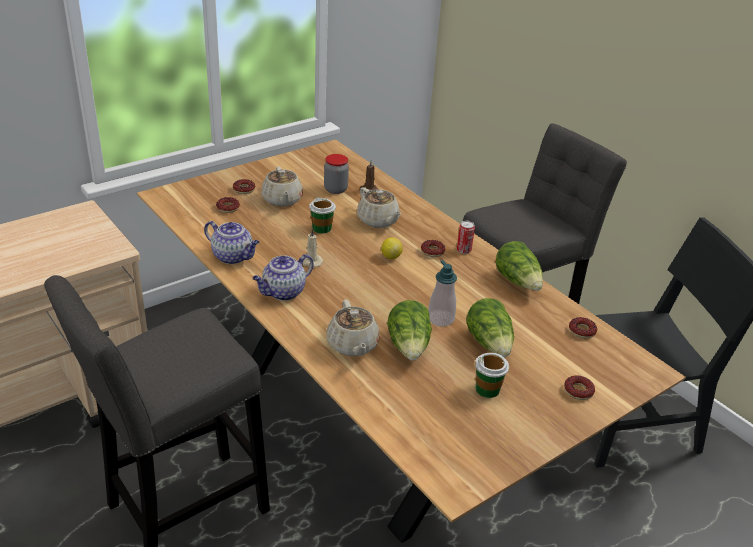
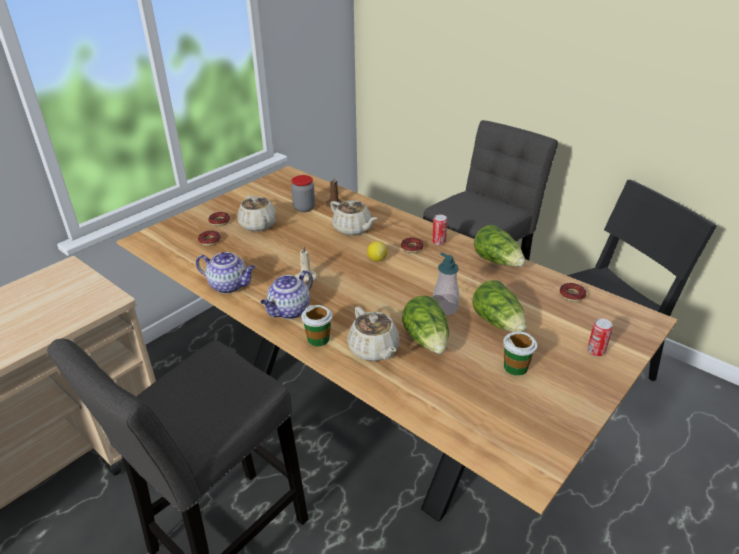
camera: 10 degrees left, 0 degrees up
(322, 228) = (304, 244): cup -> cup (318, 339)
(578, 391) = (595, 351): donut -> can

